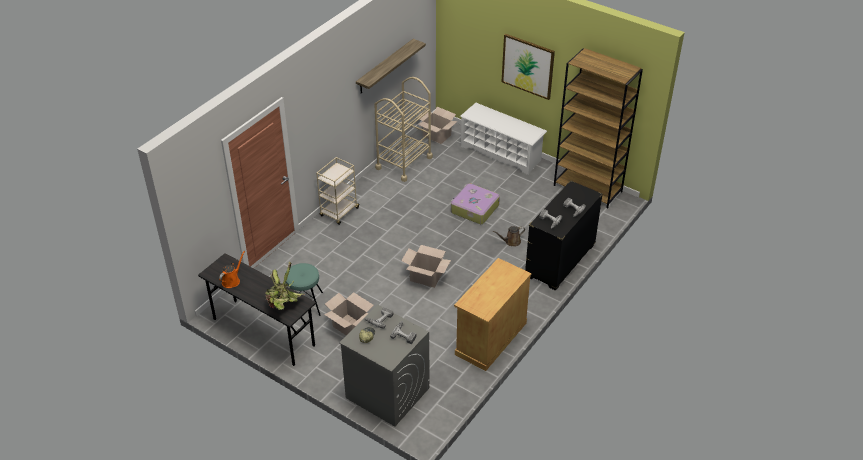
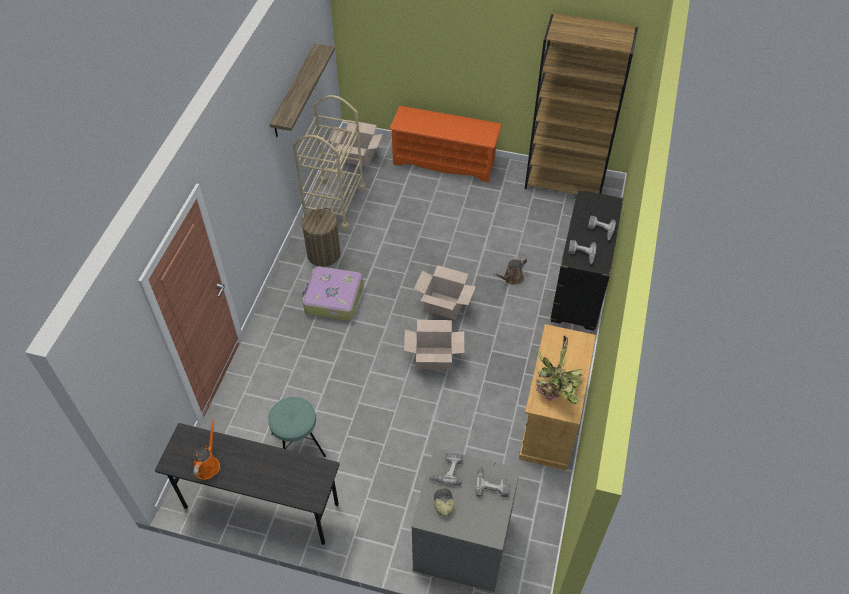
camera: 20 degrees left, 10 degrees up
(283, 305) = (297, 481): potted plant -> potted plant (557, 390)
(339, 212) = (284, 296): beige cart -> none
(350, 327) = (371, 461): cardboard box -> cardboard box (443, 306)
(380, 193) = (323, 254): none -> laundry basket
(474, 209) = (447, 245): suitcase -> suitcase (333, 299)
(501, 153) = (445, 162): white shoe rack -> orange shoe rack
(528, 66) = (471, 49): picture -> none

